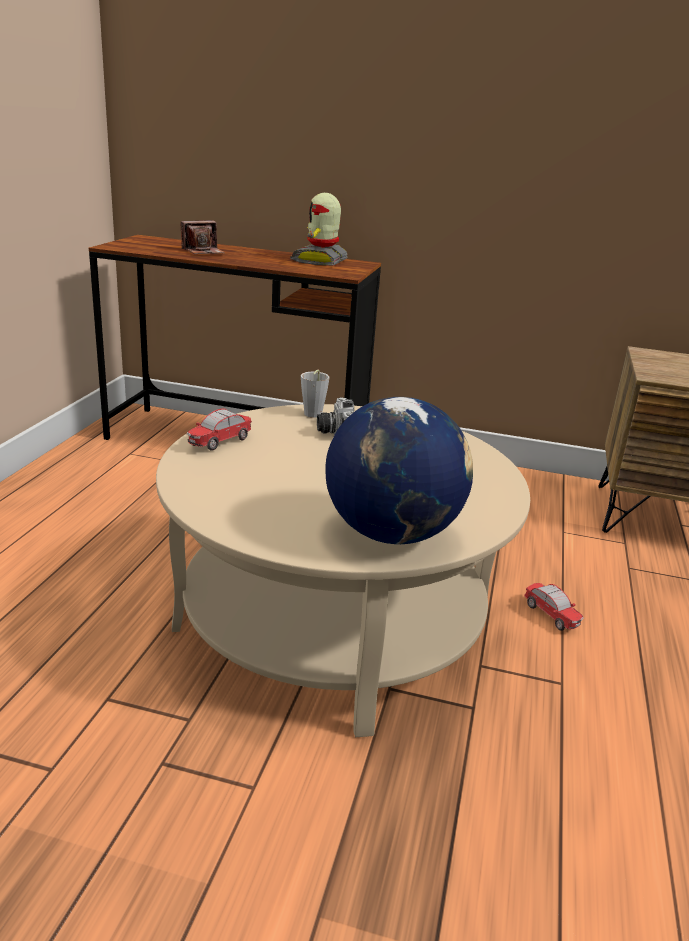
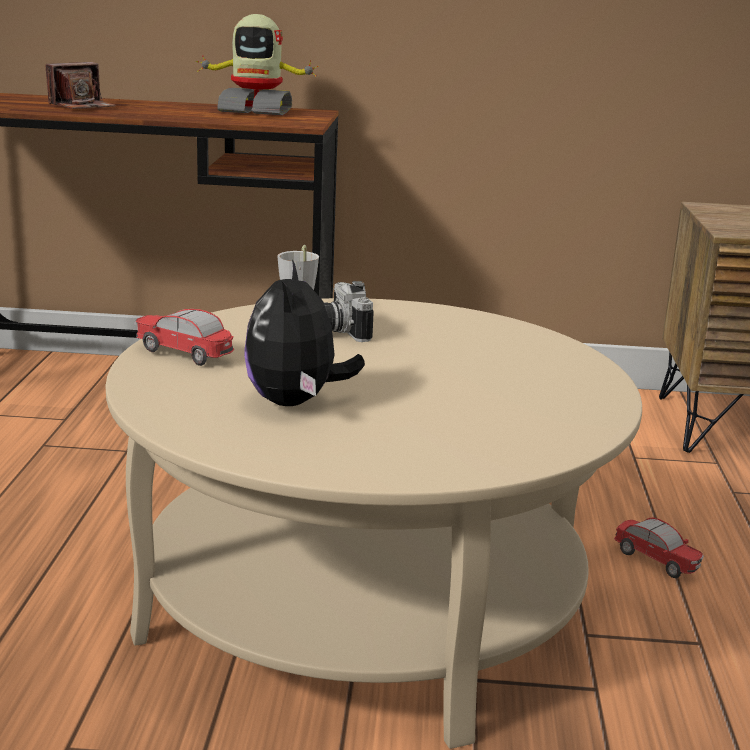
camera: 10 degrees left, 5 degrees down
(220, 442) = (184, 355): toy car -> toy car turned 90 degrees clockwise
(279, 488) = (296, 402): none -> plush toy
(321, 261) = (256, 111): toy robot -> toy robot turned 90 degrees counterclockwise
(392, 533) = (479, 442): globe -> none

